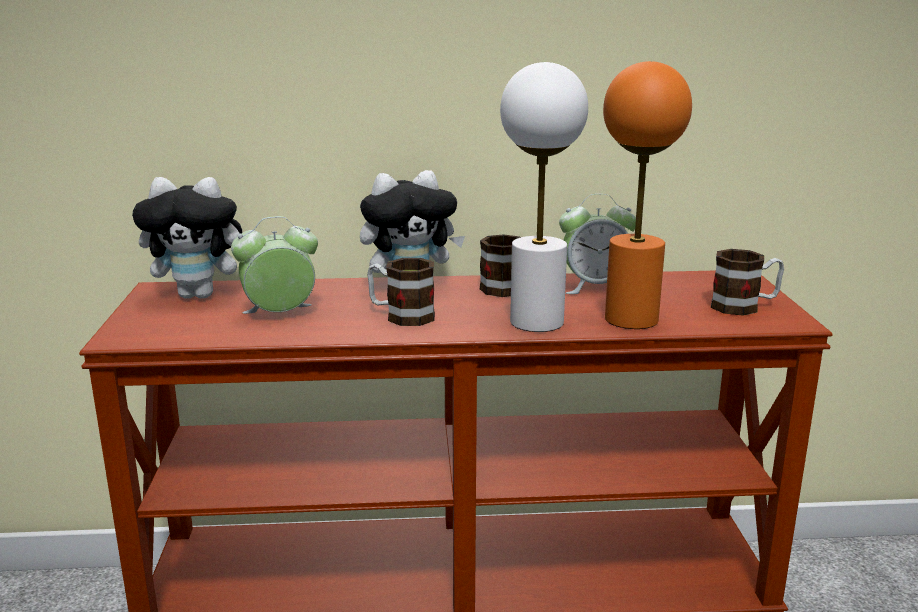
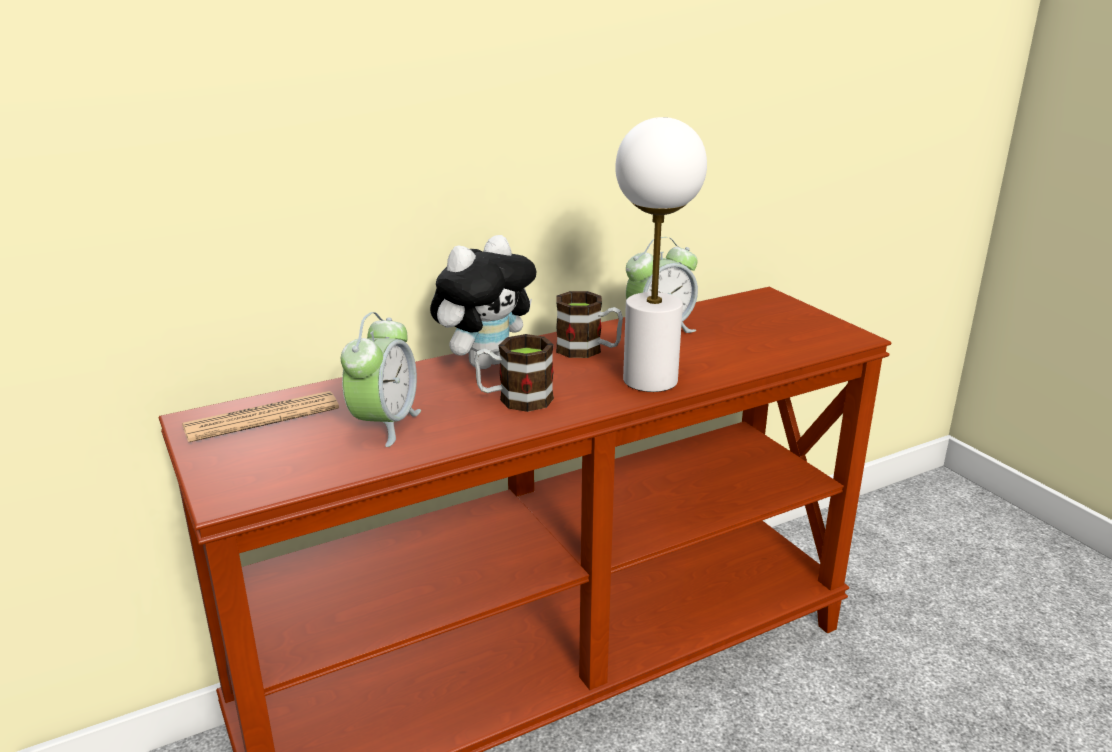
camera: 25 degrees left, 5 degrees up
(201, 295) = (262, 418): plush toy -> newspaper
(280, 314) = (385, 425): alarm clock -> alarm clock turned 150 degrees clockwise
(631, 319) = (727, 360): orange table lamp -> none
(744, 306) = (802, 327): mug -> none

